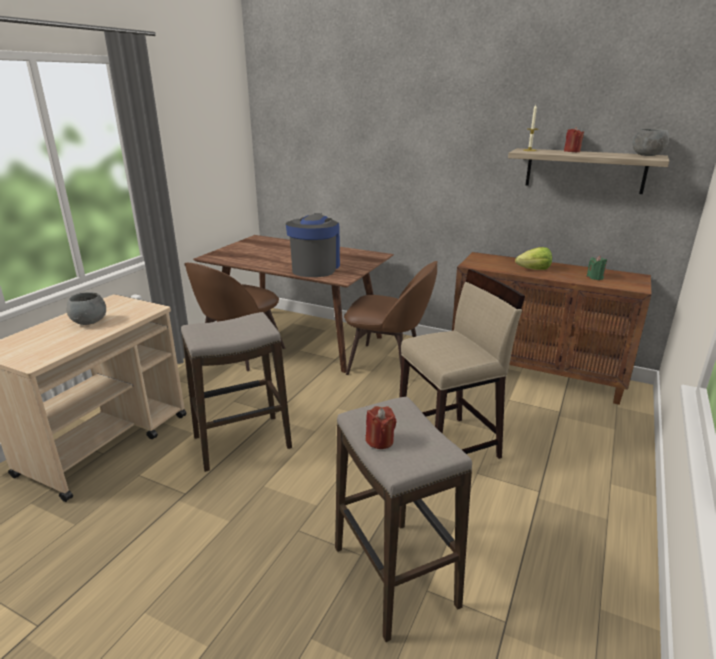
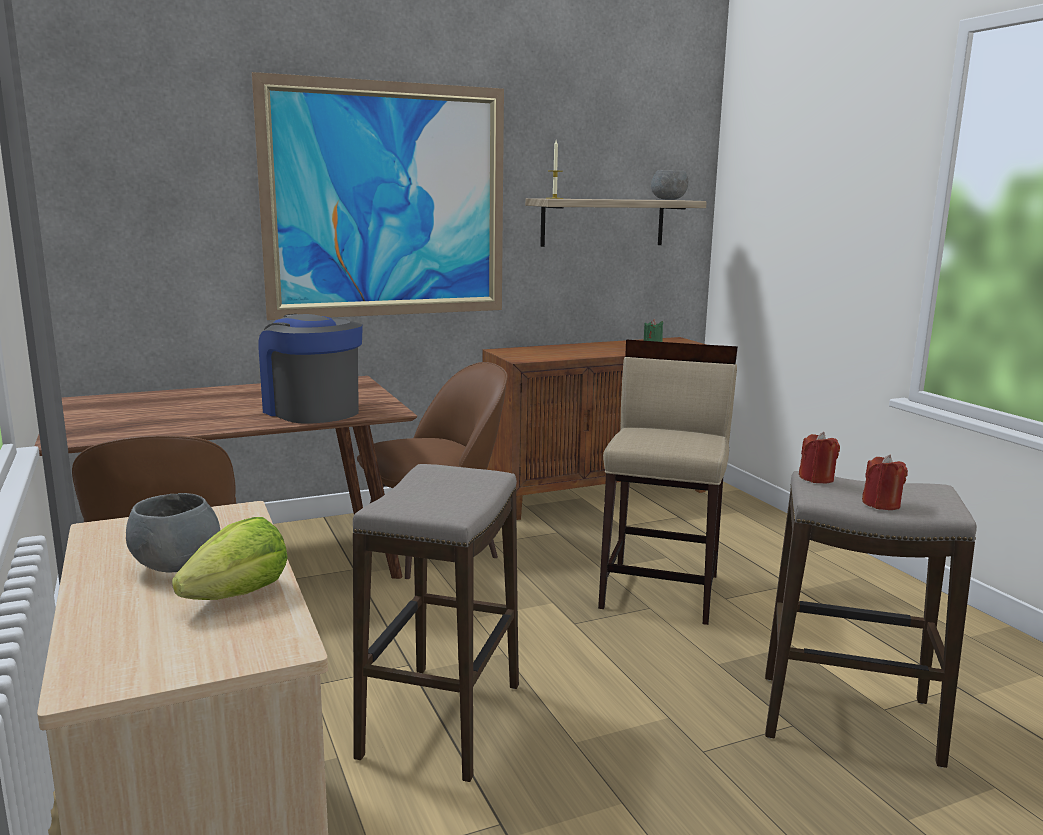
camera: 50 degrees left, 10 degrees down
(418, 146) = (387, 201): none -> picture
(534, 269) = (589, 351): lettuce -> lettuce (238, 594)
(572, 151) = (594, 198): red candle -> red candle (816, 478)

